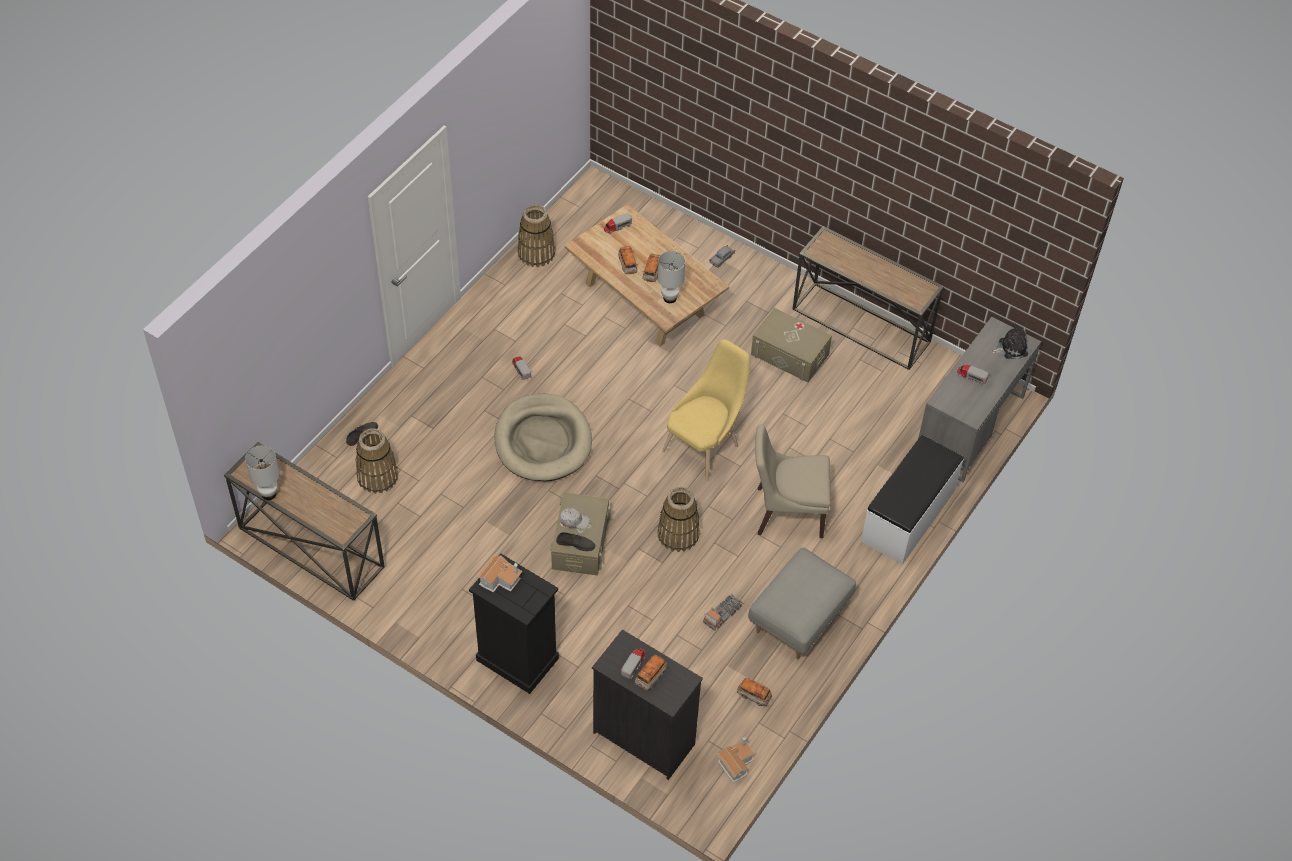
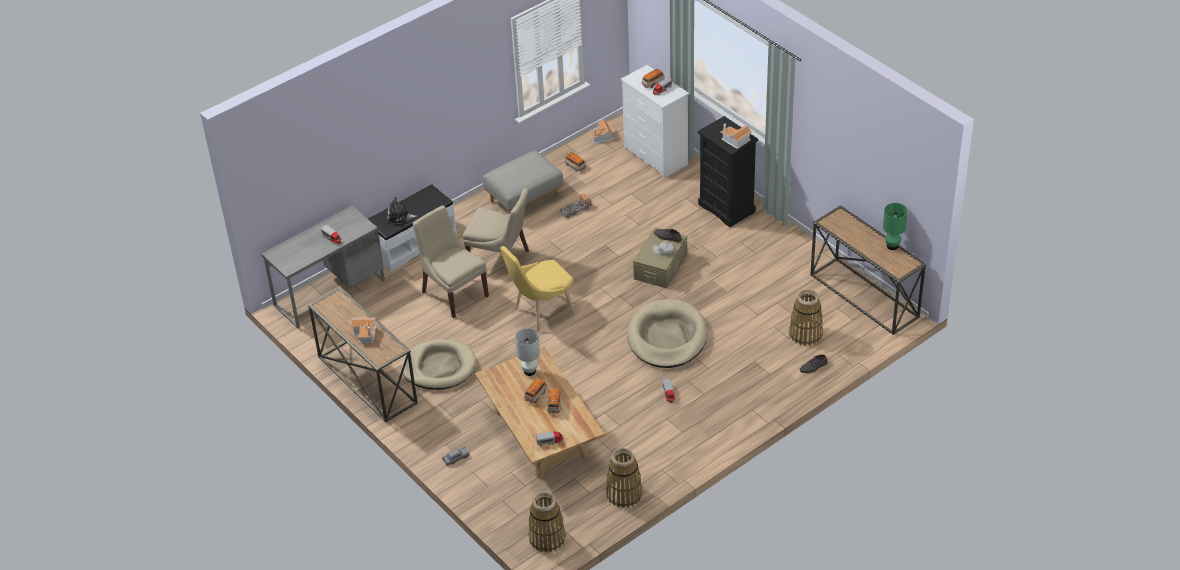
camera: 160 degrees left, 10 degrees down
(268, 494) = (892, 246): white table lamp -> green table lamp
(643, 737) = (655, 157): black dresser -> white dresser
(678, 534) = (586, 260): basket -> basket (547, 538)
(790, 354) = (439, 367): beige storage box -> beige dog bed
(821, 454) = (453, 293): none -> beige chair
(857, 263) = (366, 334): none -> toy house
(1011, 347) = (288, 252): plush toy -> plush toy (400, 217)

